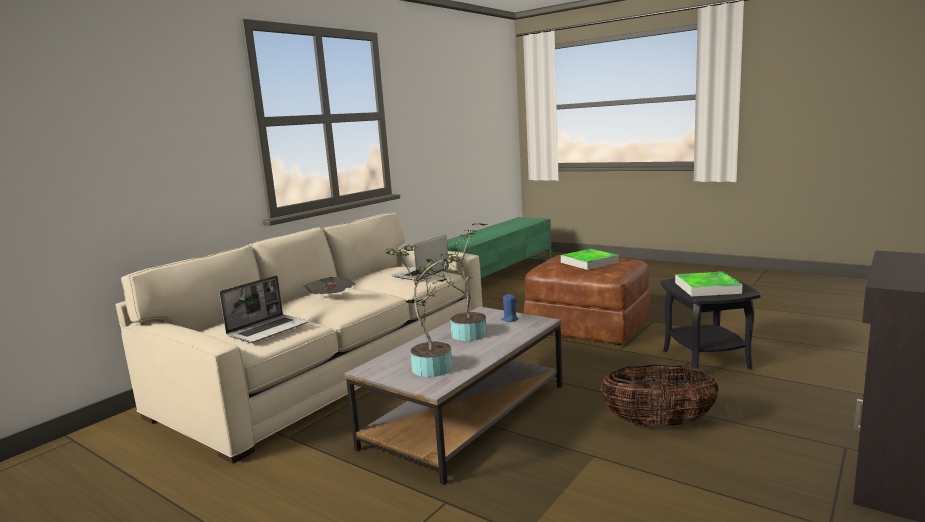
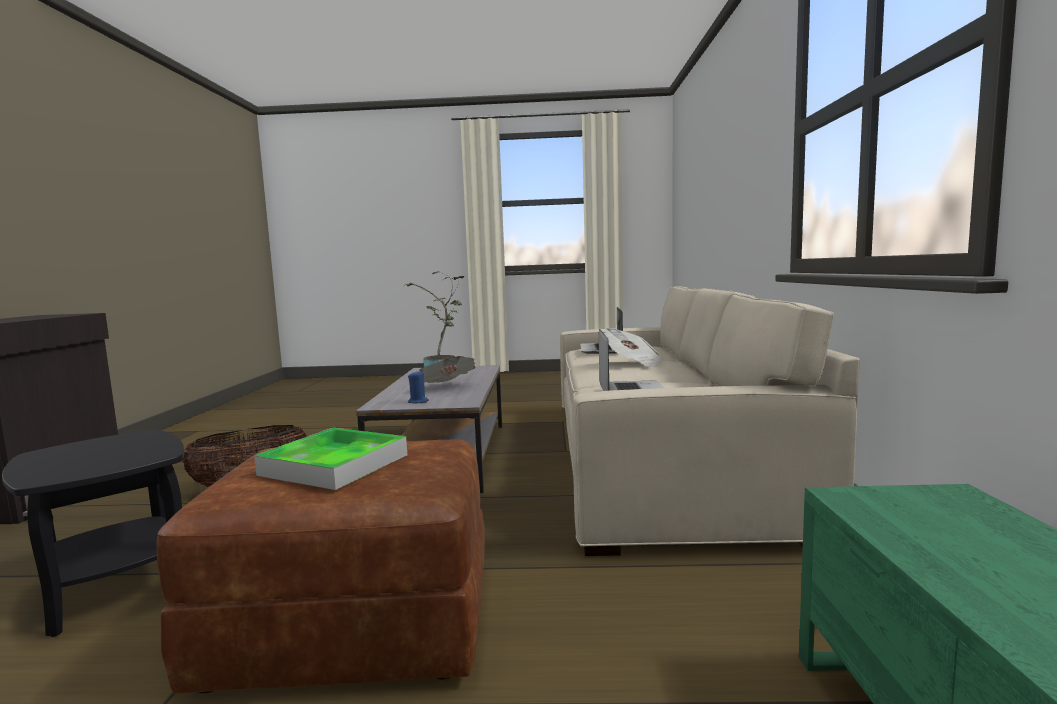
camera: 145 degrees right, 5 degrees down
(464, 335) = (447, 387): potted plant -> newspaper
(707, 288) = (104, 450): tray -> none

